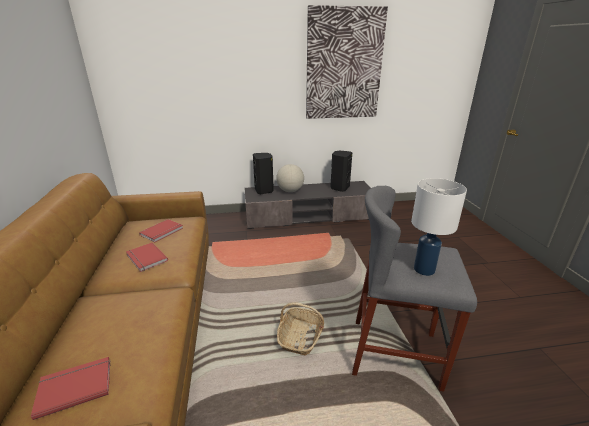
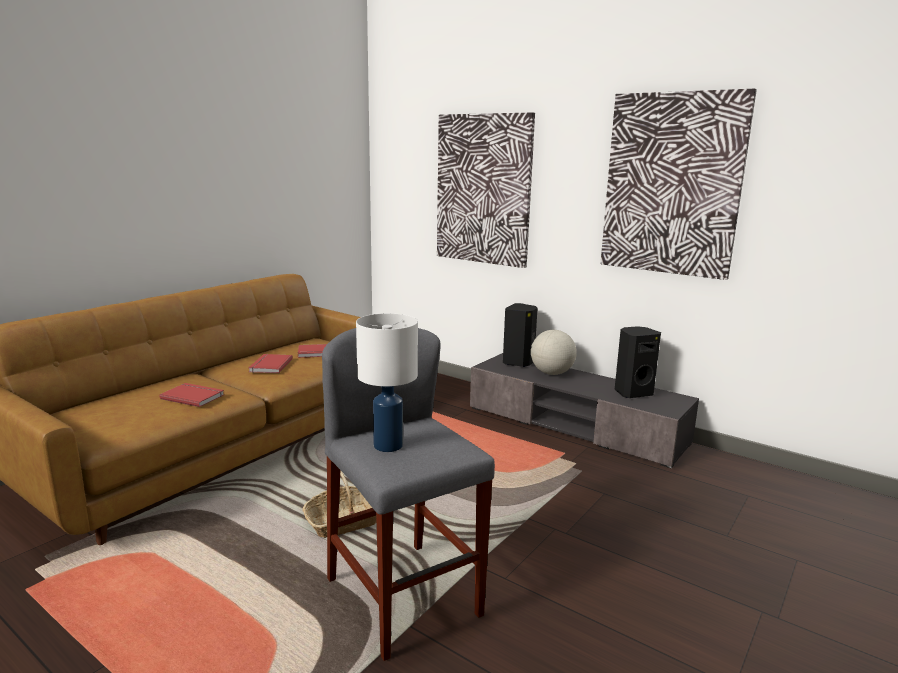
camera: 45 degrees right, 10 degrees down
(75, 386) = (103, 411): red book -> red book (193, 396)
(211, 77) = (483, 189): none -> picture

